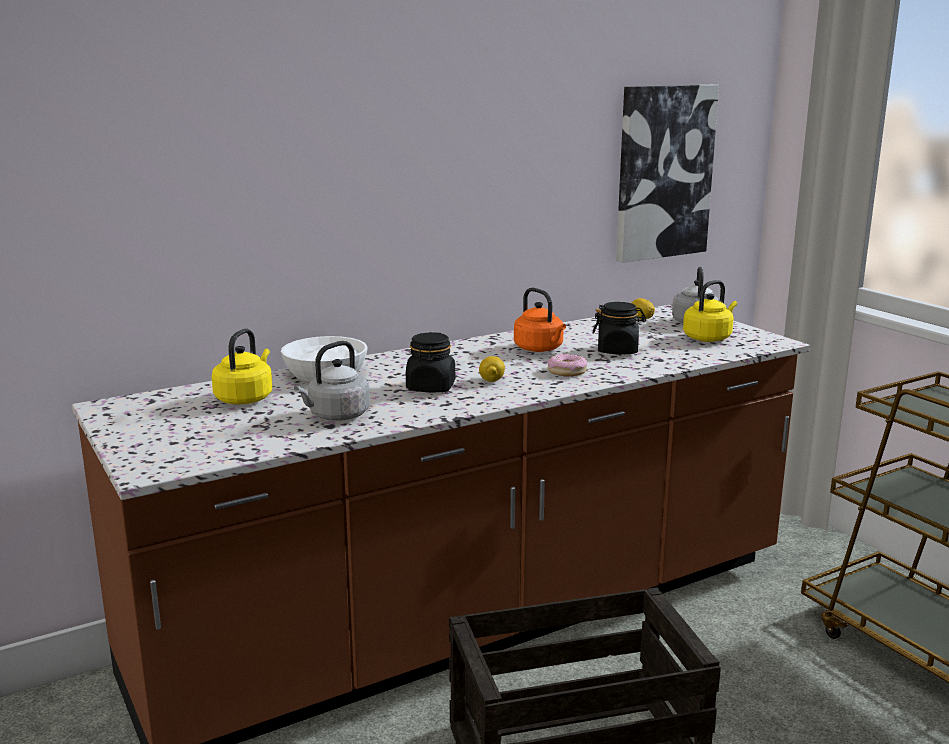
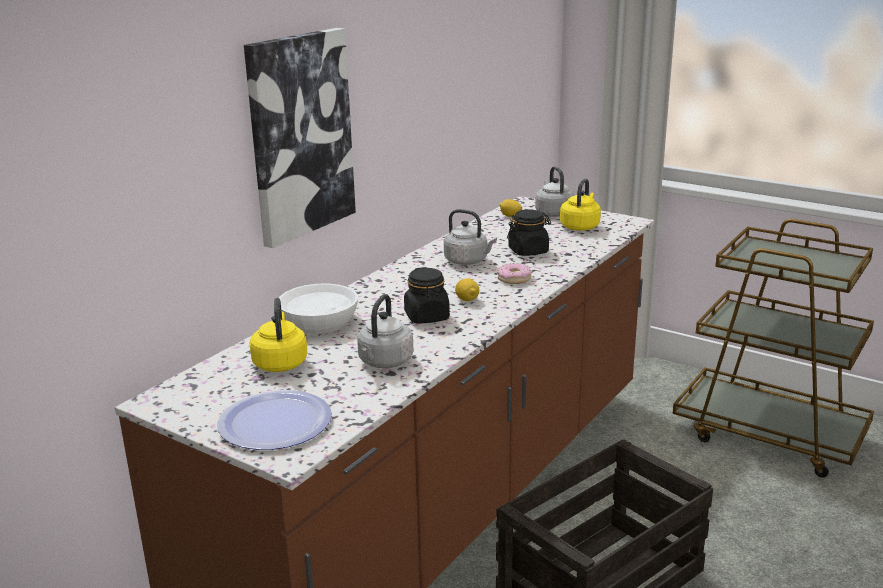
camera: 25 degrees left, 5 degrees up
(173, 442) = (274, 422): none -> plate
(540, 349) = (468, 261): orange kettle -> grey kettle
(663, 172) = (504, 87): picture -> picture (299, 135)

